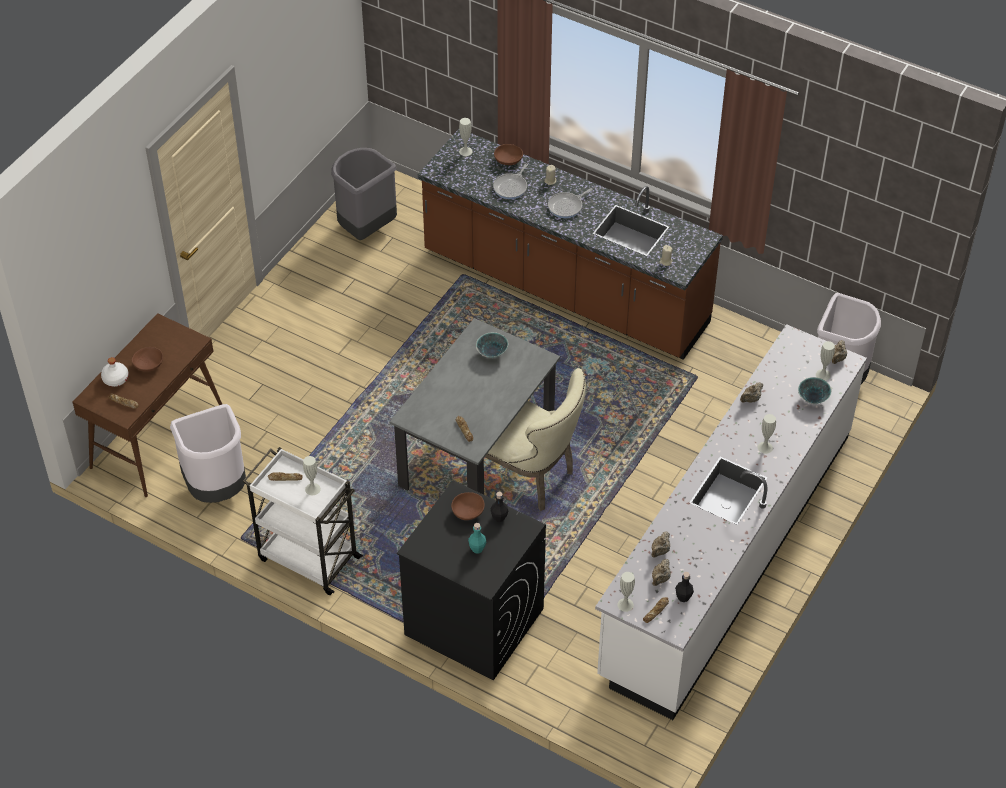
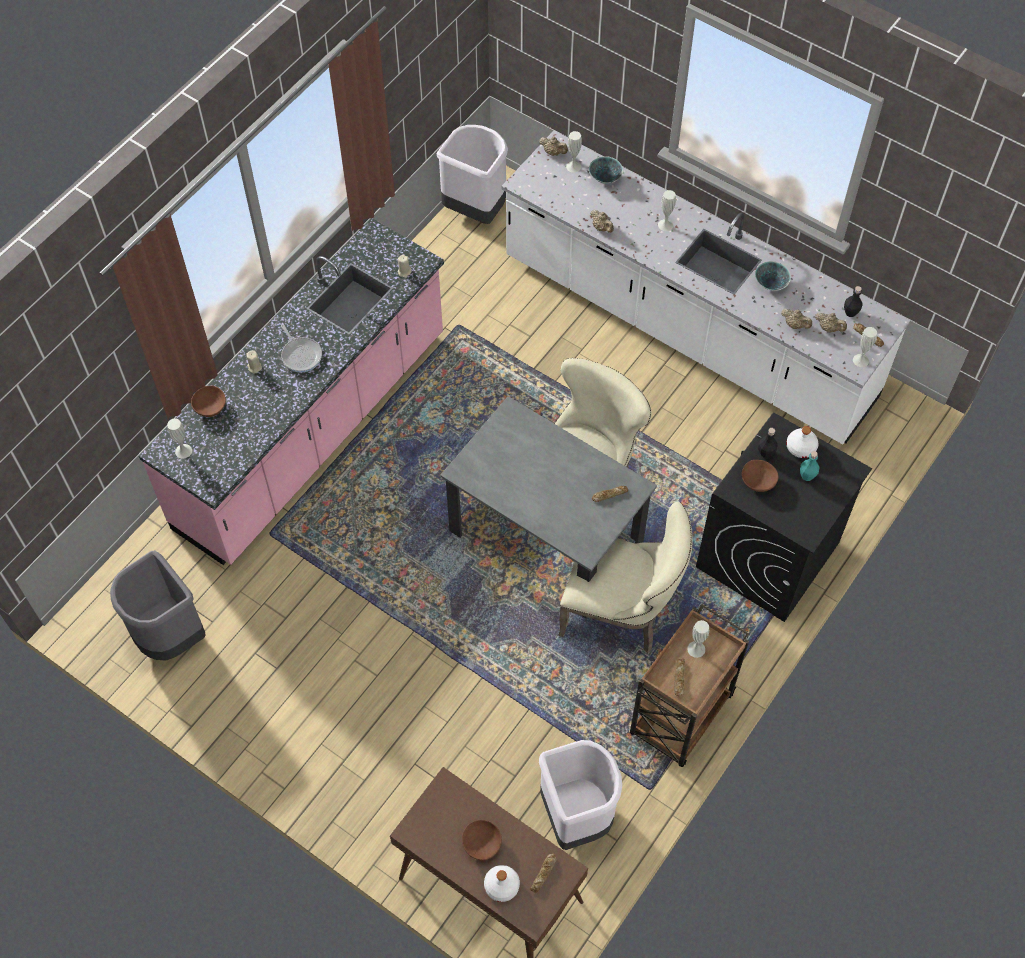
camera: 85 degrees left, 10 degrees up
(307, 557) = (680, 716): white cart -> brown cart
(405, 512) = (621, 613): none -> beige chair
(492, 353) = (498, 460): bowl -> bowl (770, 284)
(508, 544) = (801, 447): none -> white bottle
(511, 187) = (257, 407): frying pan -> none
(565, 290) = (313, 432): brown counter -> pink counter

